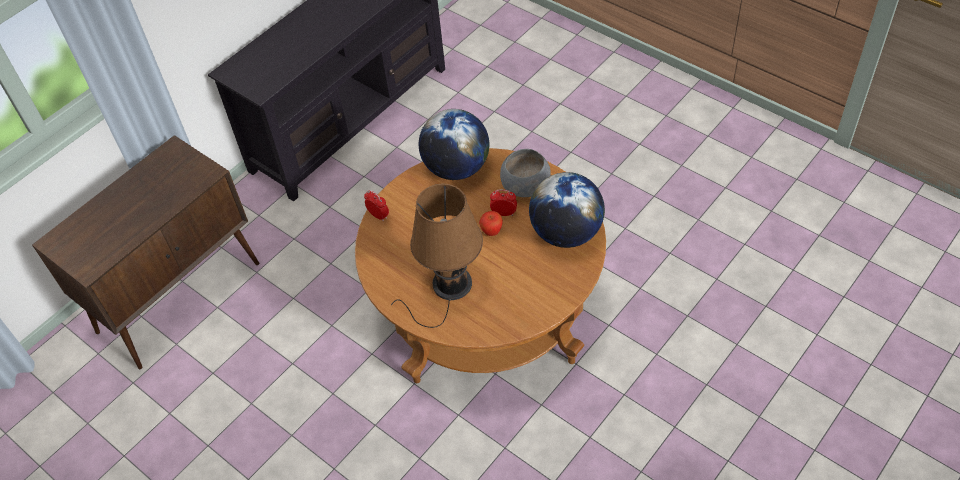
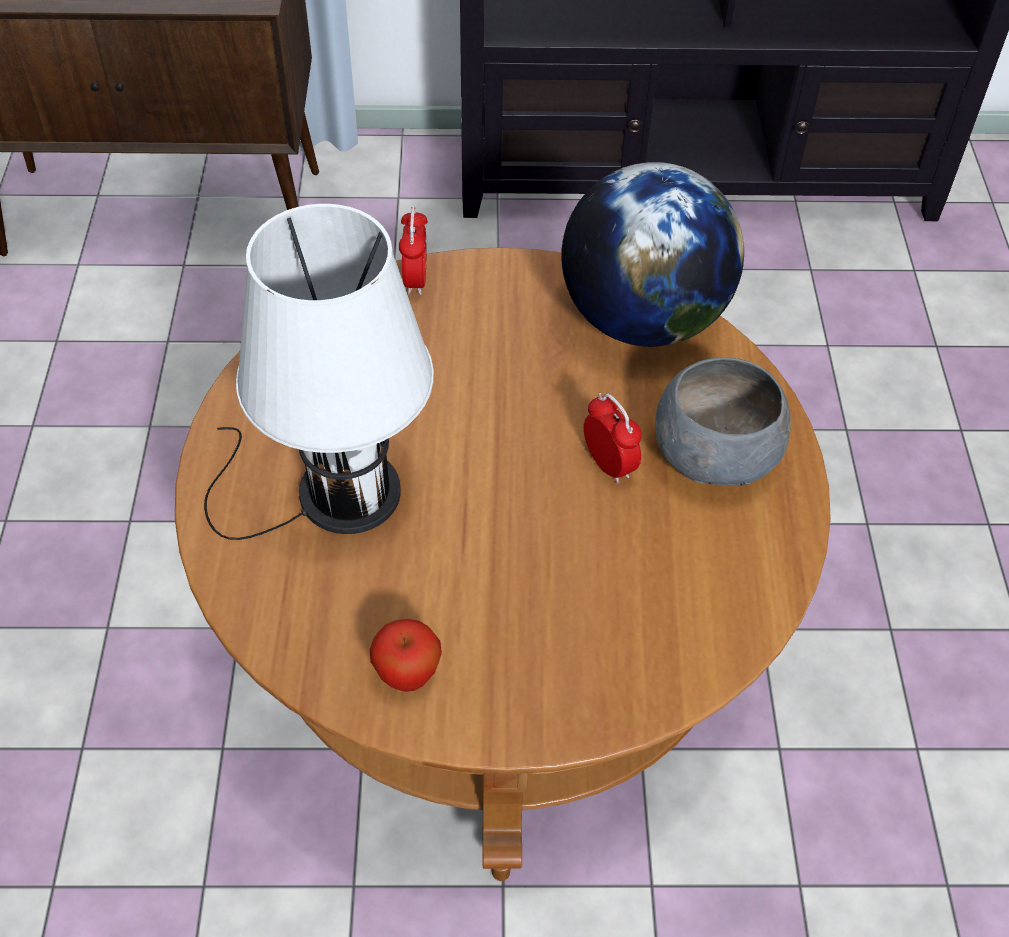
camera: 45 degrees right, 0 degrees up
(448, 287) = (336, 493): brown table lamp -> white table lamp
(491, 232) = (541, 475): apple -> apple (407, 676)
(566, 233) = (665, 611): globe -> none

